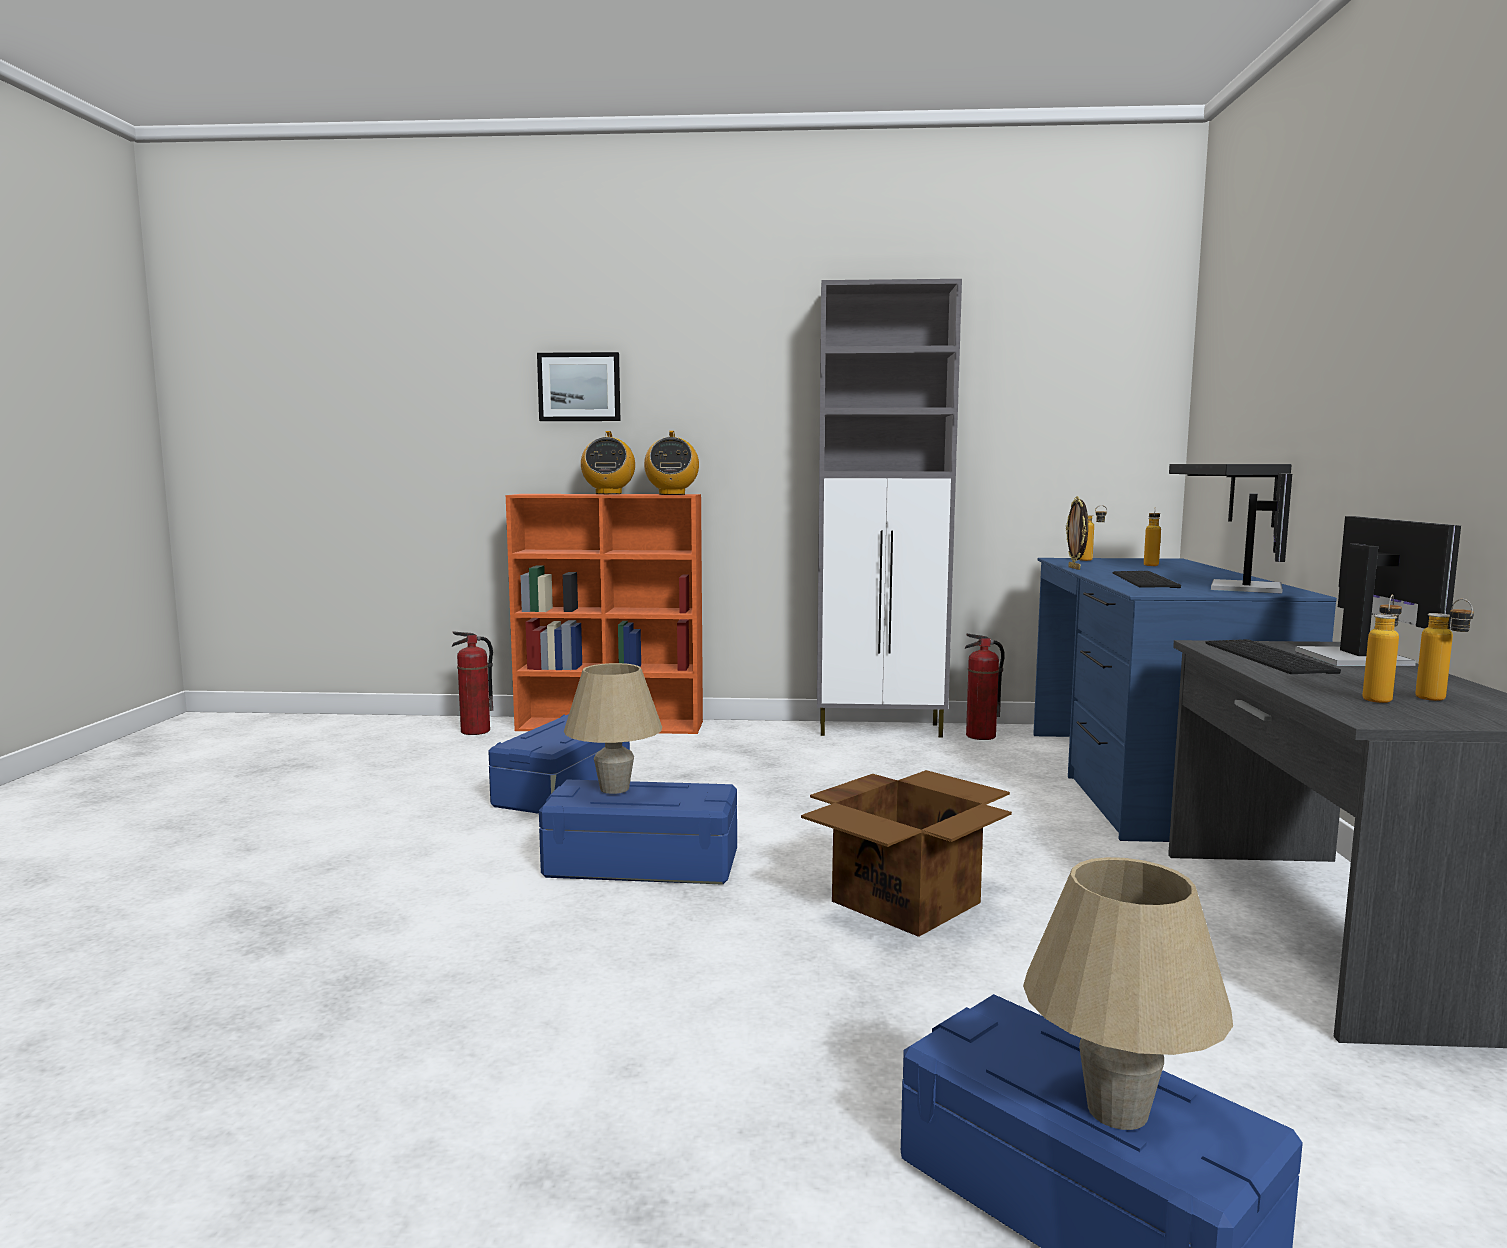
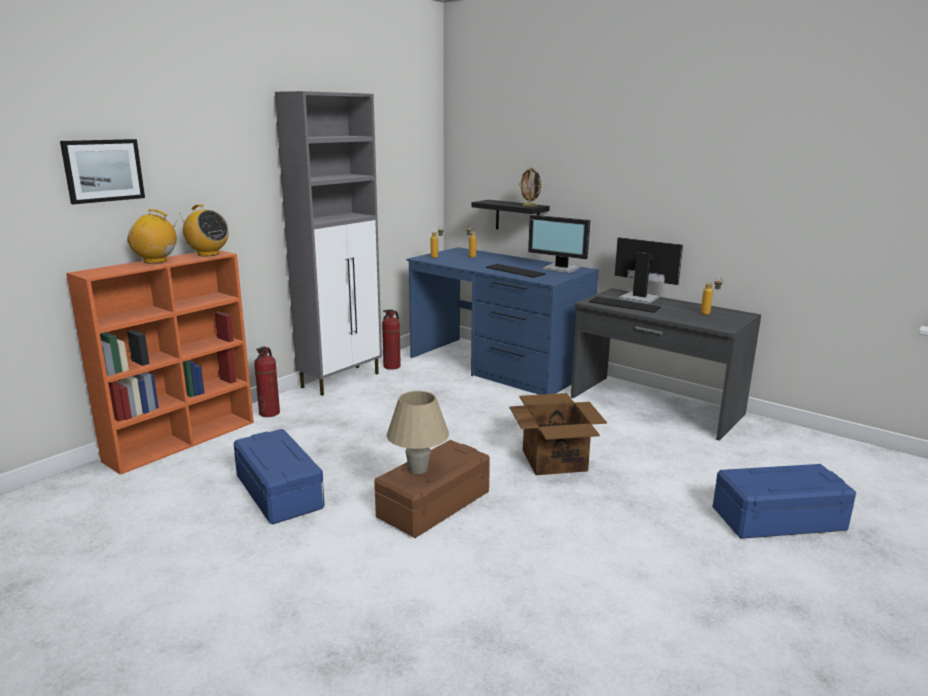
camera: 55 degrees left, 10 degrees up
(475, 731) = (88, 489): fire extinguisher -> fire extinguisher (270, 413)
(608, 493) = (156, 261): radio -> radio turned 150 degrees clockwise
(643, 863) = (433, 504): blue storage box -> brown storage box
(1075, 568) = (458, 266): picture frame -> picture frame (529, 206)
(1117, 1111) = (804, 481): beige table lamp -> none
(1250, 588) = (561, 269): monitor -> monitor turned 150 degrees clockwise
(1379, 698) = (699, 317): bottle -> none

